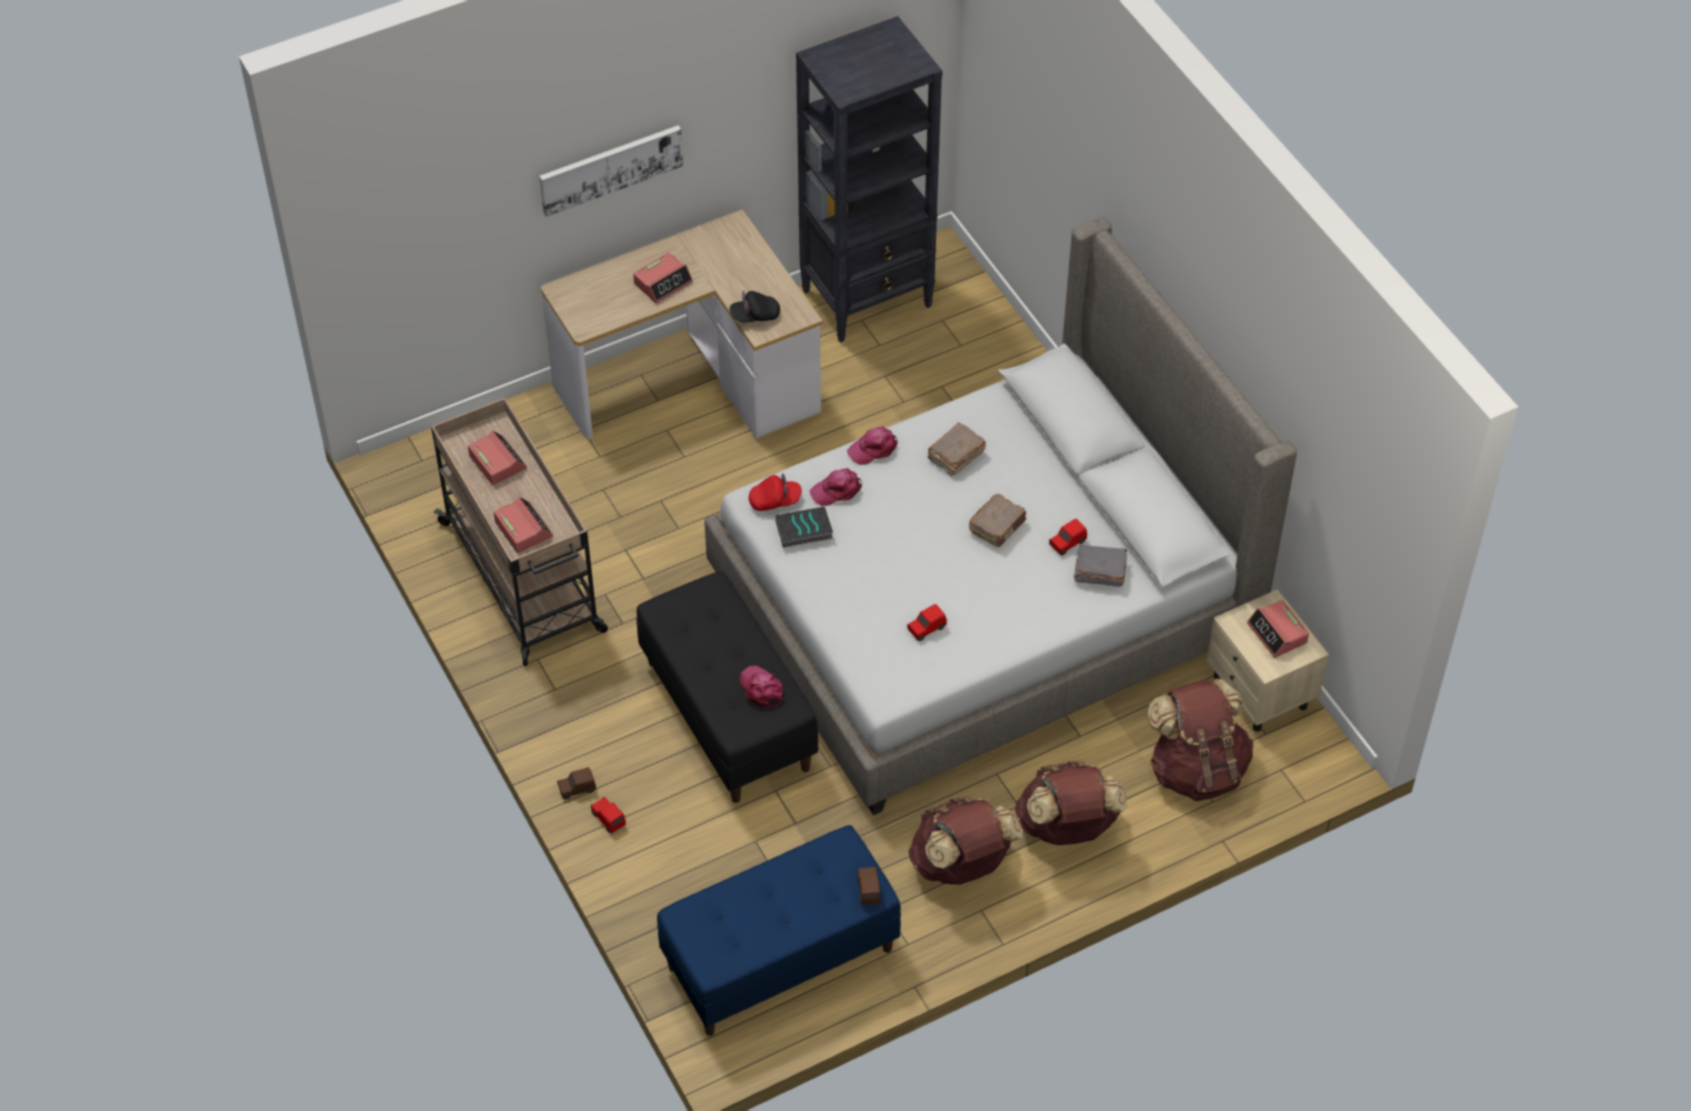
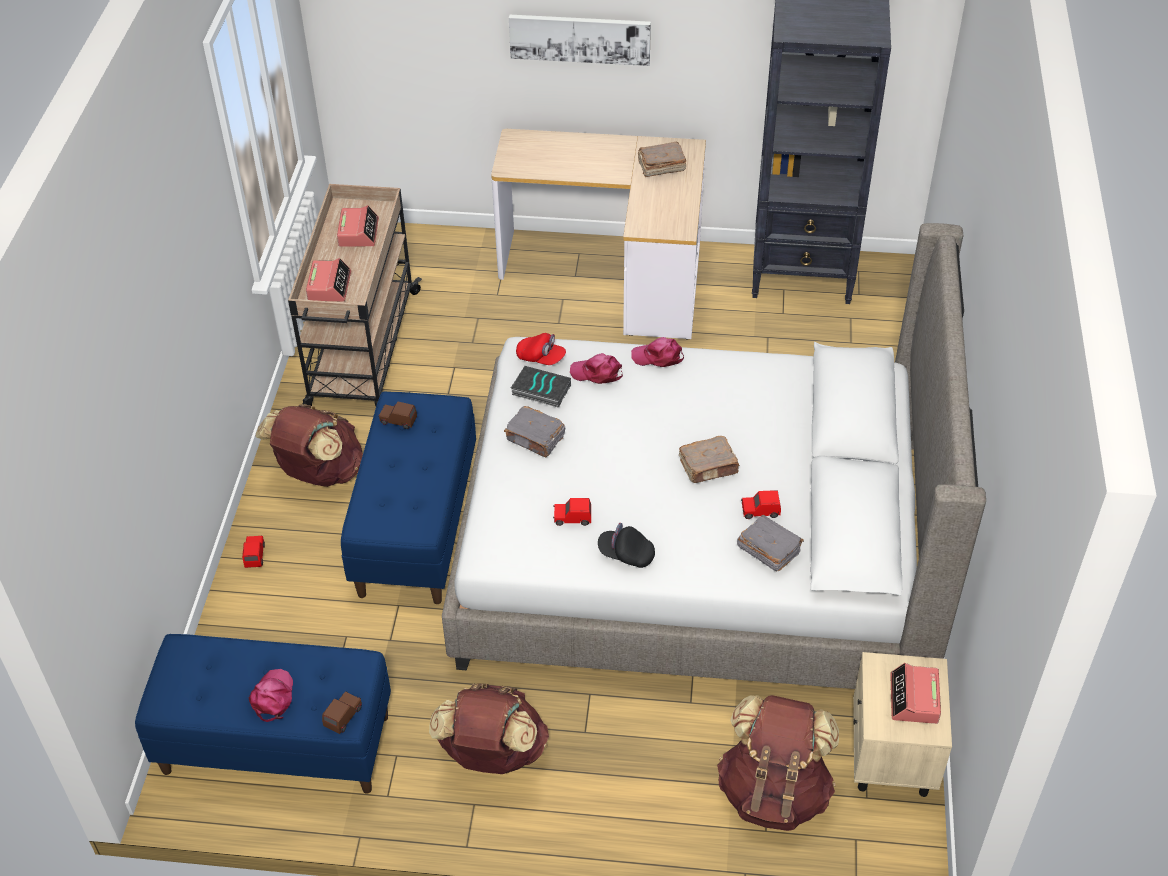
camera: 35 degrees right, 5 degrees down
(576, 789) = (254, 520): brown toy car -> brown toy car (398, 420)
(663, 283) = (595, 163): alarm clock -> none
(729, 715) = (417, 527): black bench -> blue bench
(755, 316) = (645, 215): black cap -> black cap (626, 554)
(762, 689) = (413, 503): pink cap -> pink cap (273, 697)
(836, 576) = (535, 439): none -> grey book
(955, 456) = (722, 394): brown book -> brown book (661, 167)
(1067, 828) = (611, 776): brown backpack -> brown backpack (319, 473)

